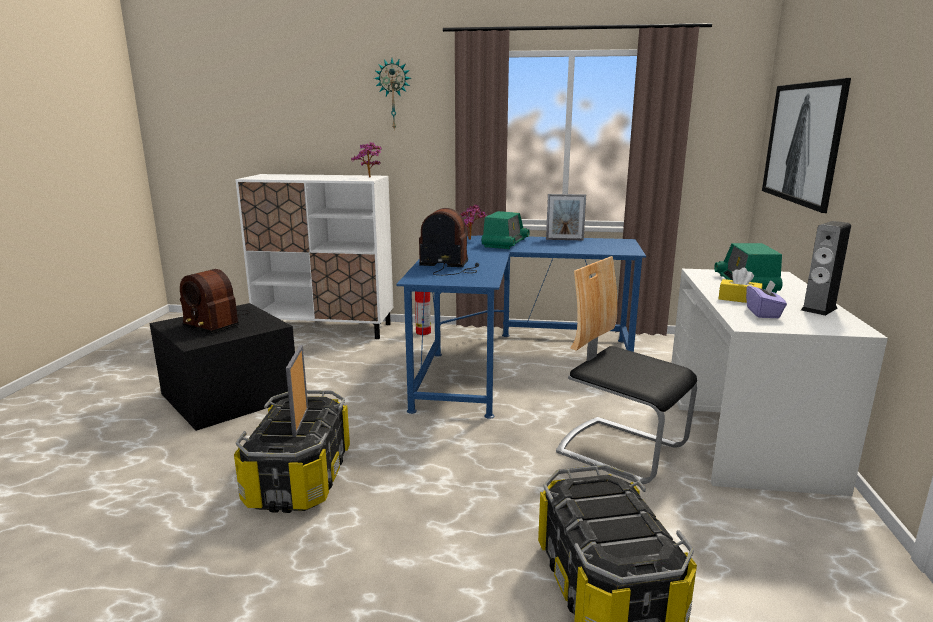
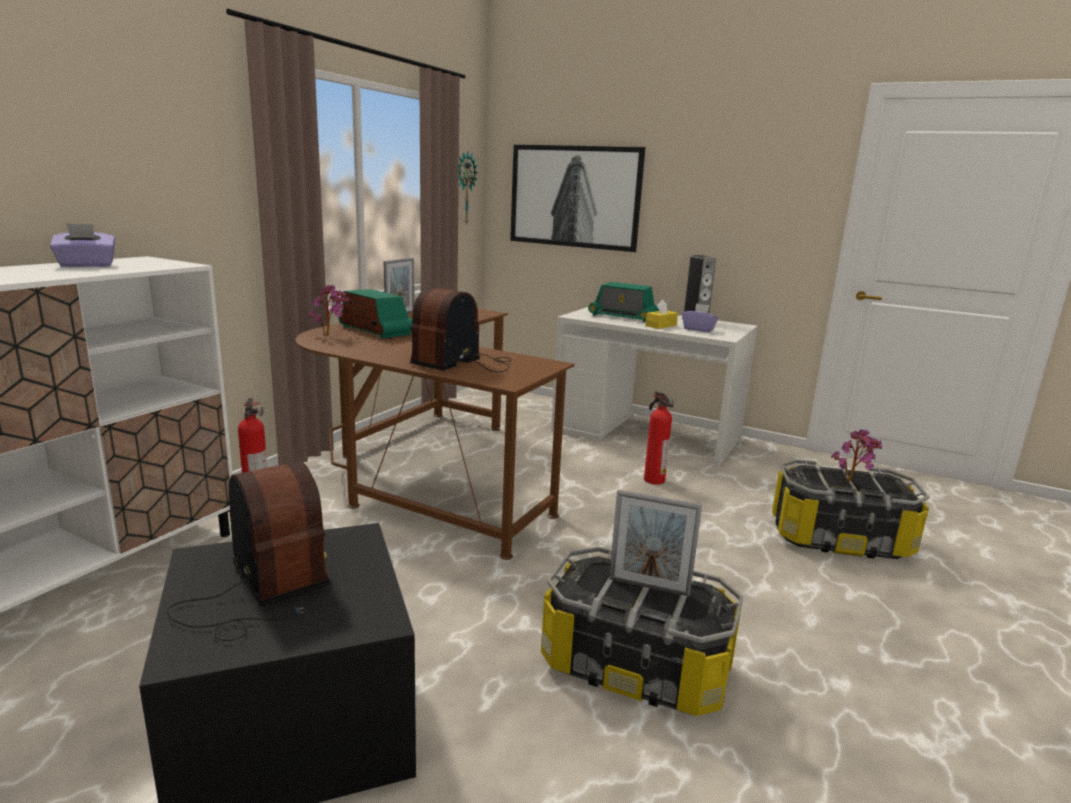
camera: 70 degrees left, 0 degrees up
(215, 322) = (260, 592): radio -> radio turned 90 degrees counterclockwise
(339, 176) = (87, 265): none -> purple tissue box
(370, 177) = (157, 261): potted plant -> potted plant (851, 482)
(393, 94) = (136, 107): wall clock -> wall clock (464, 188)
(508, 361) = (425, 473): blue desk -> brown desk
(621, 449) = (653, 479): chair -> fire extinguisher

